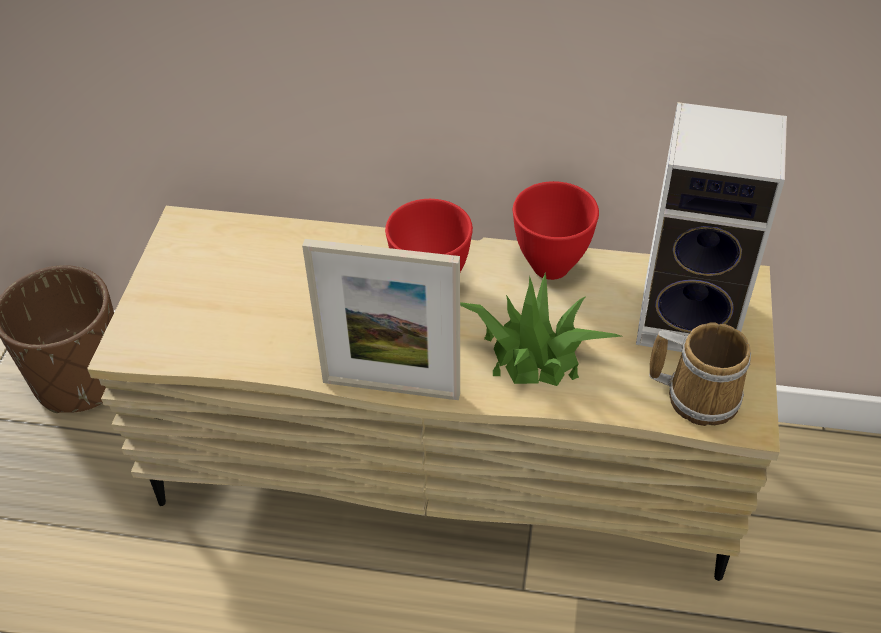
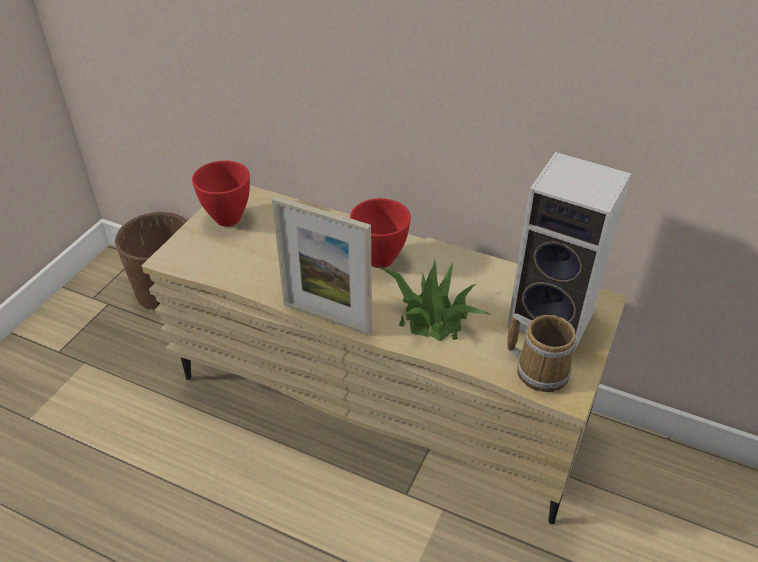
camera: 15 degrees right, 5 degrees down
(549, 267) = (465, 265): red bowl -> red bowl (226, 219)

